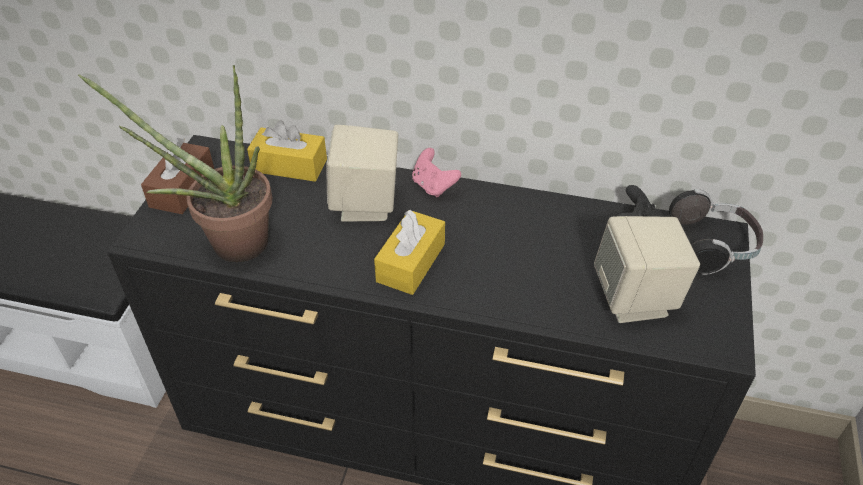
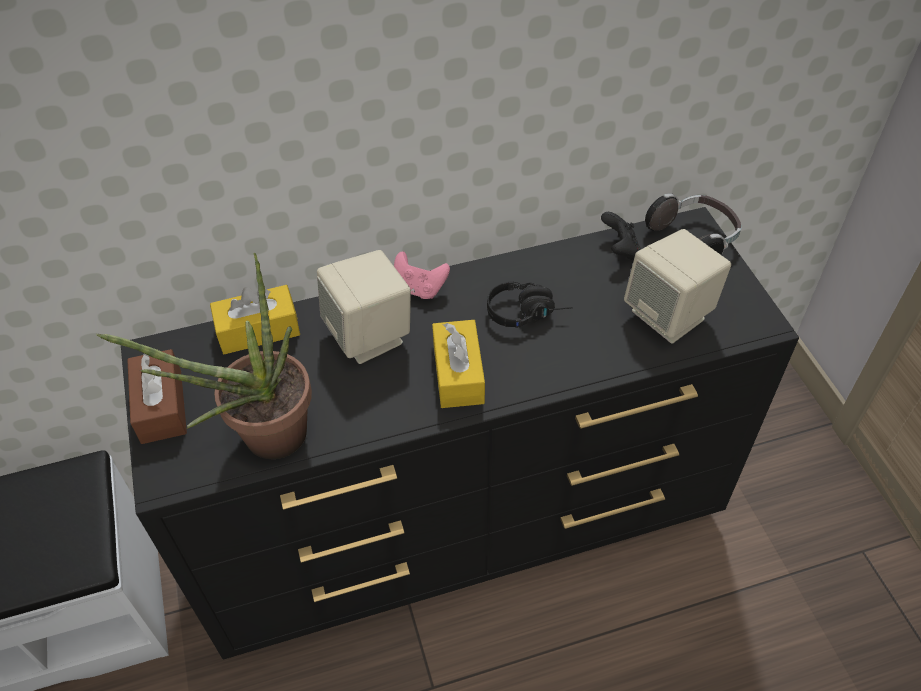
camera: 30 degrees left, 5 degrees up
(508, 241) = (528, 312): none -> black headphones

